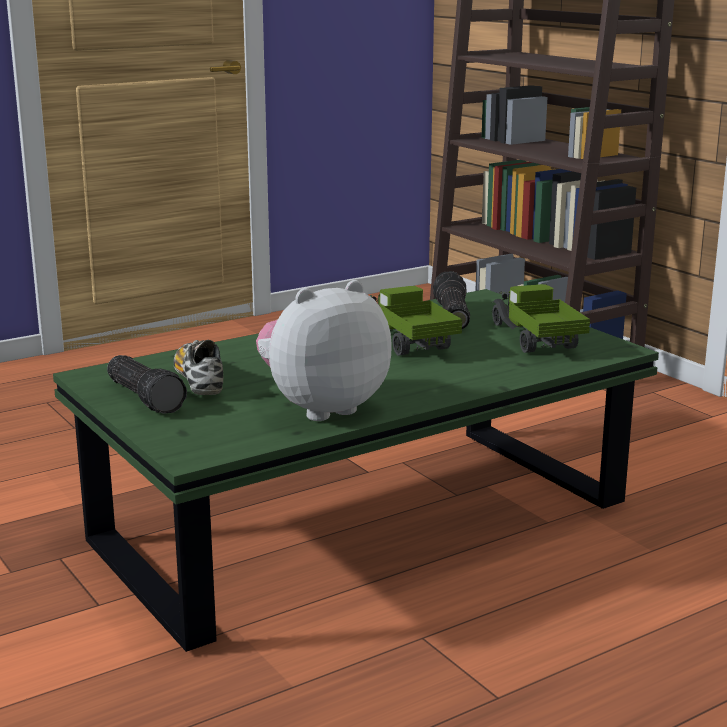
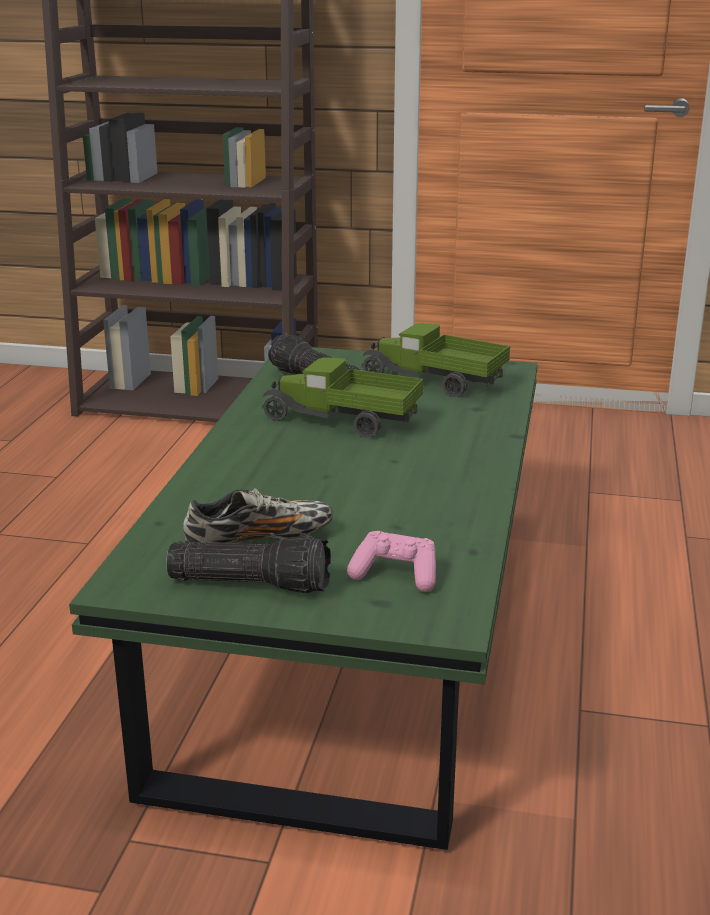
camera: 45 degrees left, 5 degrees up
(199, 381) = (259, 540): shoe -> shoe turned 135 degrees clockwise
(224, 424) = (396, 575): none -> pink game controller
(322, 408) = (434, 517): plush toy -> none

